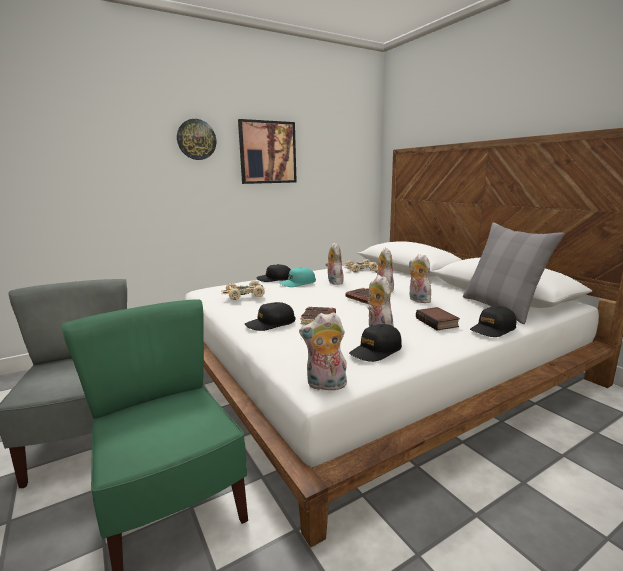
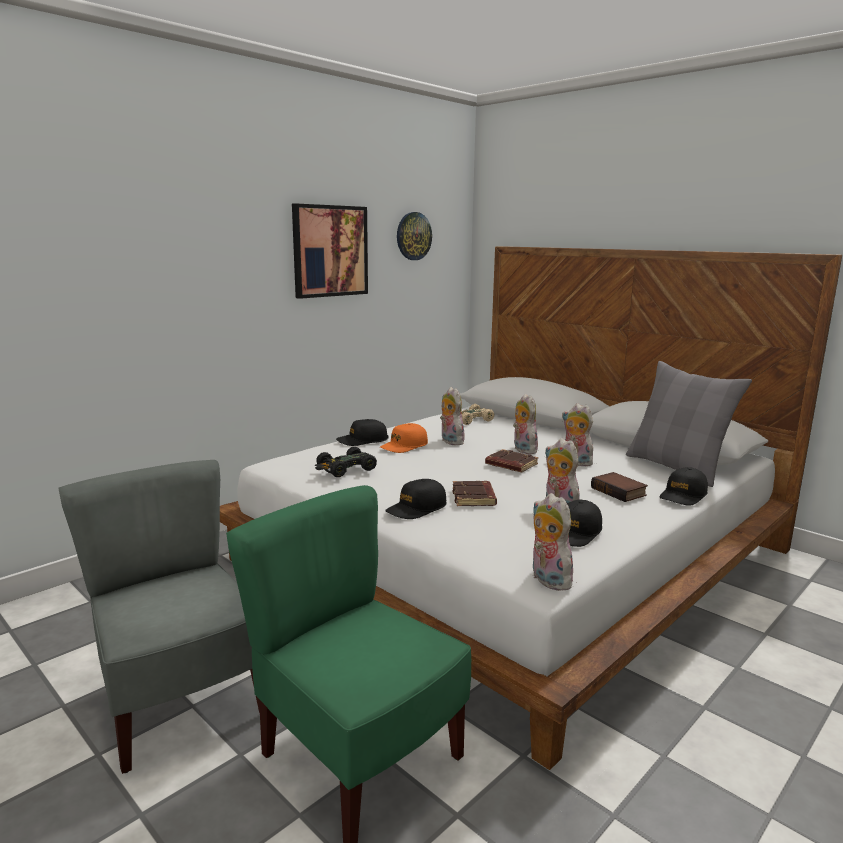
camera: 15 degrees left, 0 degrees up
(196, 139) = (235, 234): wall clock -> wall clock (413, 236)
(244, 295) = (345, 469): beige toy car -> black toy car
(297, 283) = (404, 446): turquoise cap -> orange cap
(325, 386) = (547, 580): plush toy -> plush toy turned 75 degrees clockwise

